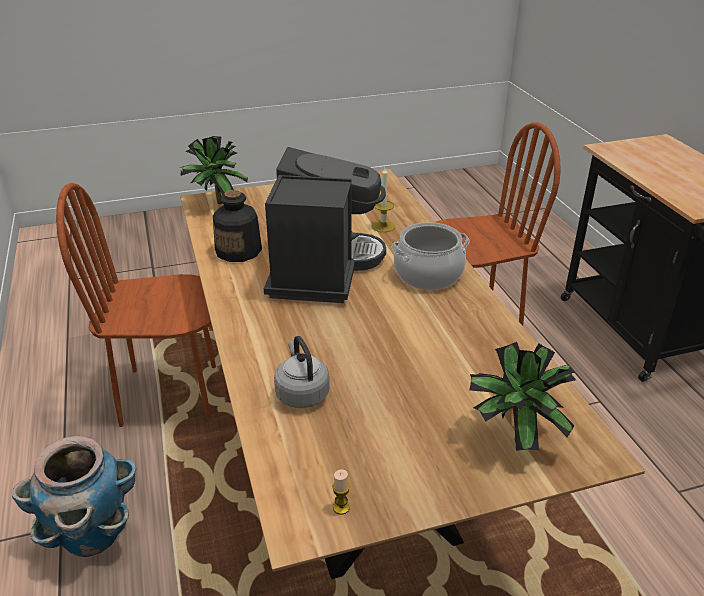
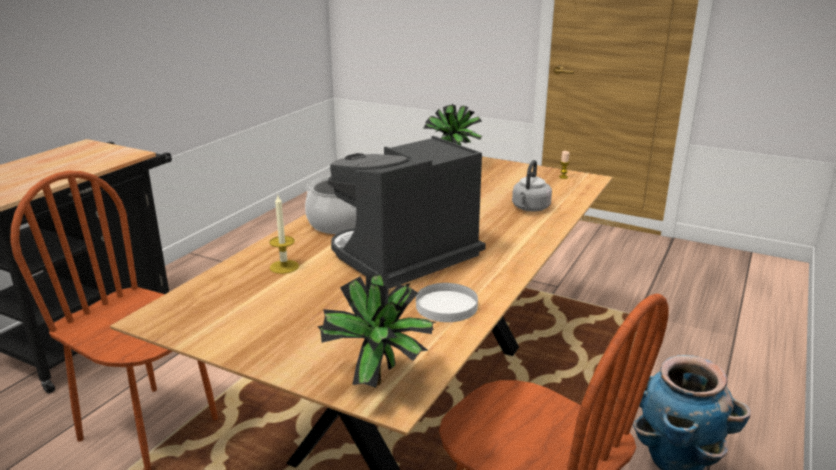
camera: 135 degrees left, 10 degrees down
(239, 251) = (446, 305): bottle -> white plate

